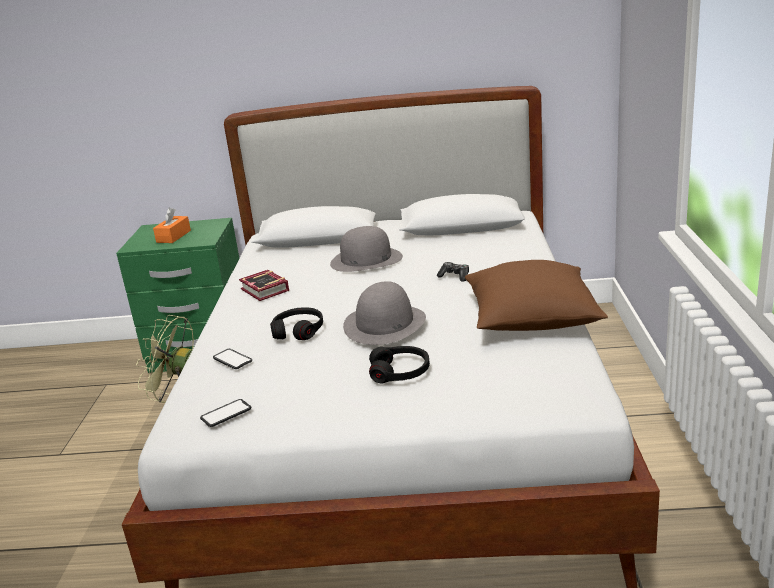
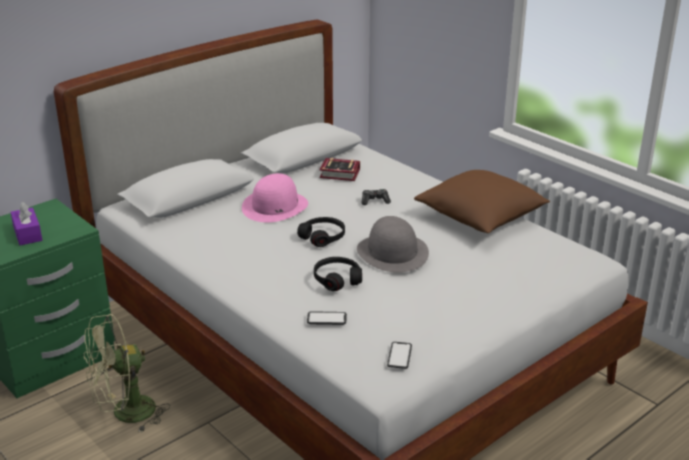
camera: 45 degrees left, 5 degrees up
(173, 236) = (27, 234): orange tissue box -> purple tissue box
(264, 291) = (234, 258): book -> book (341, 174)
(366, 260) = (275, 206): grey hat -> pink hat
(400, 372) = (461, 282): black headphones -> black headphones (322, 237)

